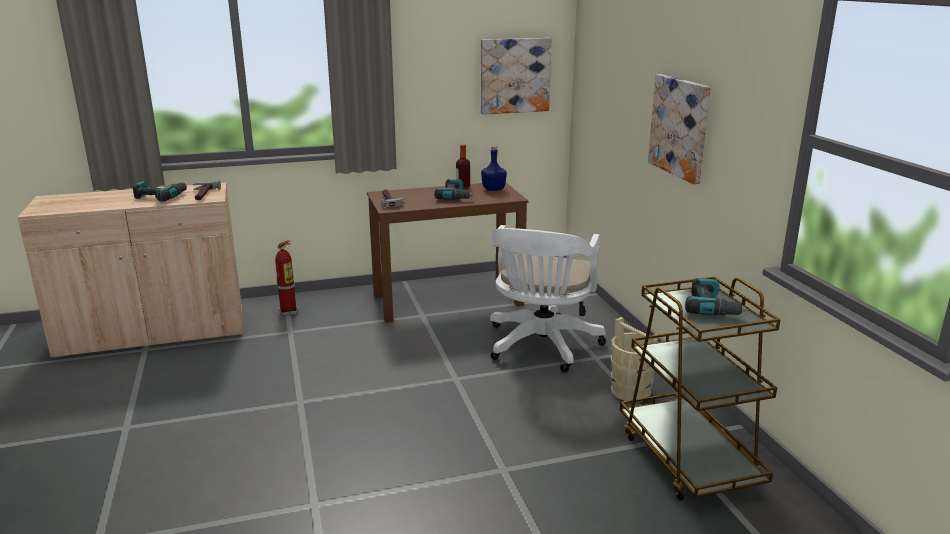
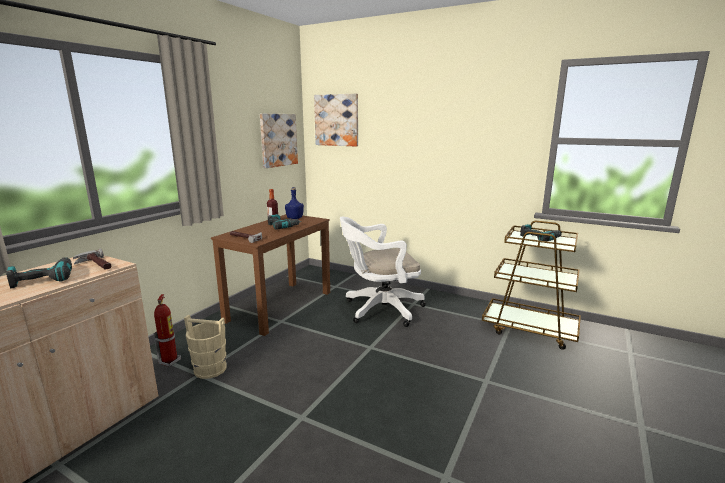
camera: 45 degrees left, 5 degrees down
(541, 347) = (379, 309): white office chair -> white office chair turned 105 degrees clockwise
(631, 391) = (456, 312): beige bucket -> beige bucket (210, 369)
(680, 127) = (436, 153): picture -> picture (337, 120)

